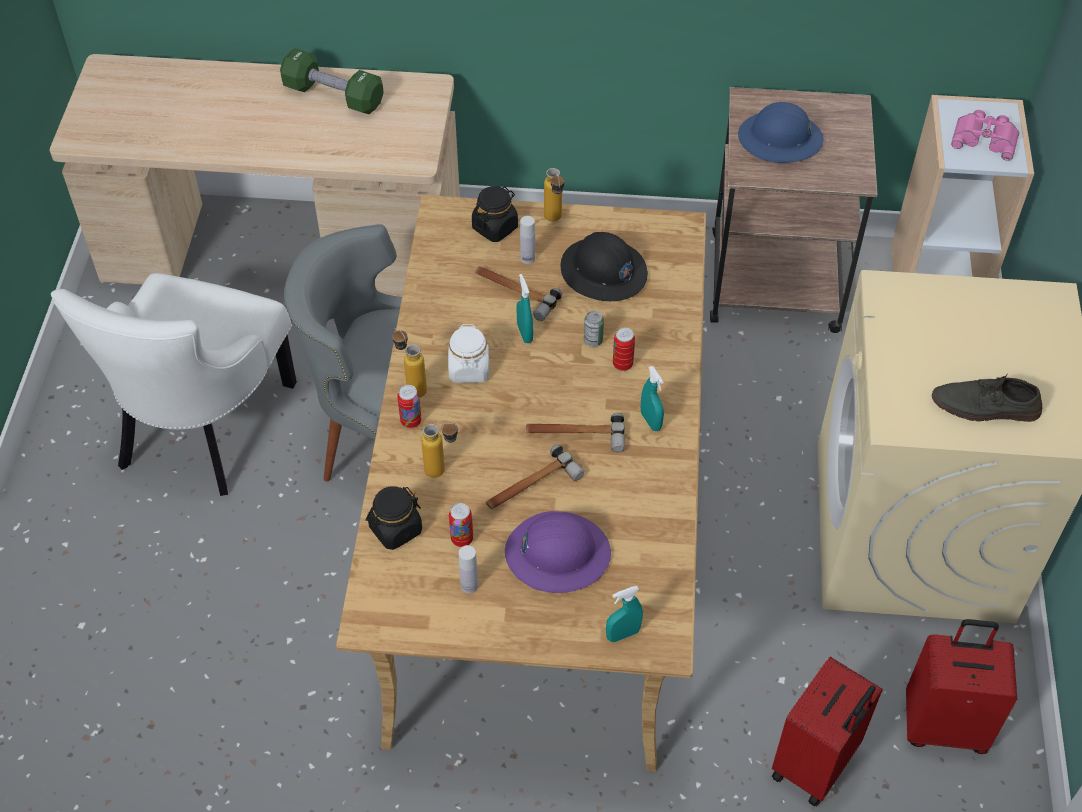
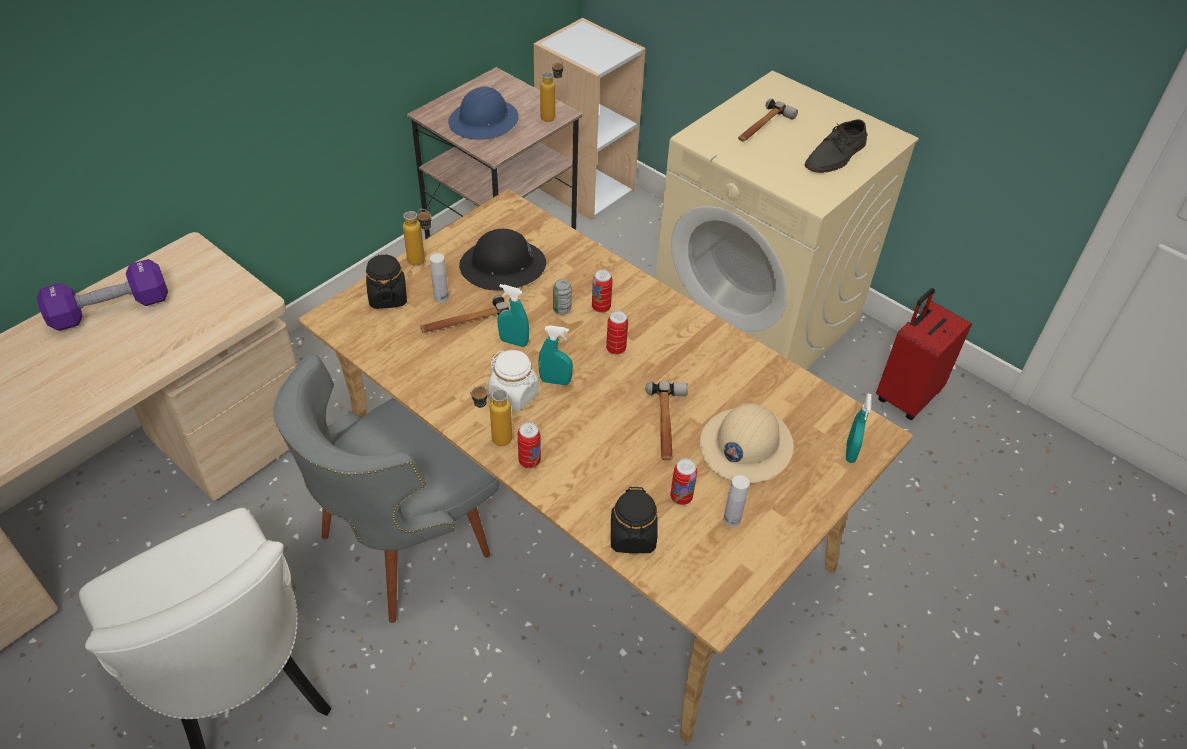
camera: 55 degrees left, 5 degrees down
(333, 96) = (111, 310): green dumbbell -> purple dumbbell
(443, 471) = (601, 470): bottle -> bottle (552, 115)
(557, 553) = (745, 446): purple hard hat -> beige hard hat
(575, 435) = (641, 371): hammer -> hammer (762, 127)
(583, 403) = (616, 349): none -> can
(651, 421) = (668, 324): turquoise spray bottle -> turquoise spray bottle (555, 381)
(816, 764) = (891, 477): red suitcase -> none
(985, 138) = (595, 46): pink binoculars -> none

